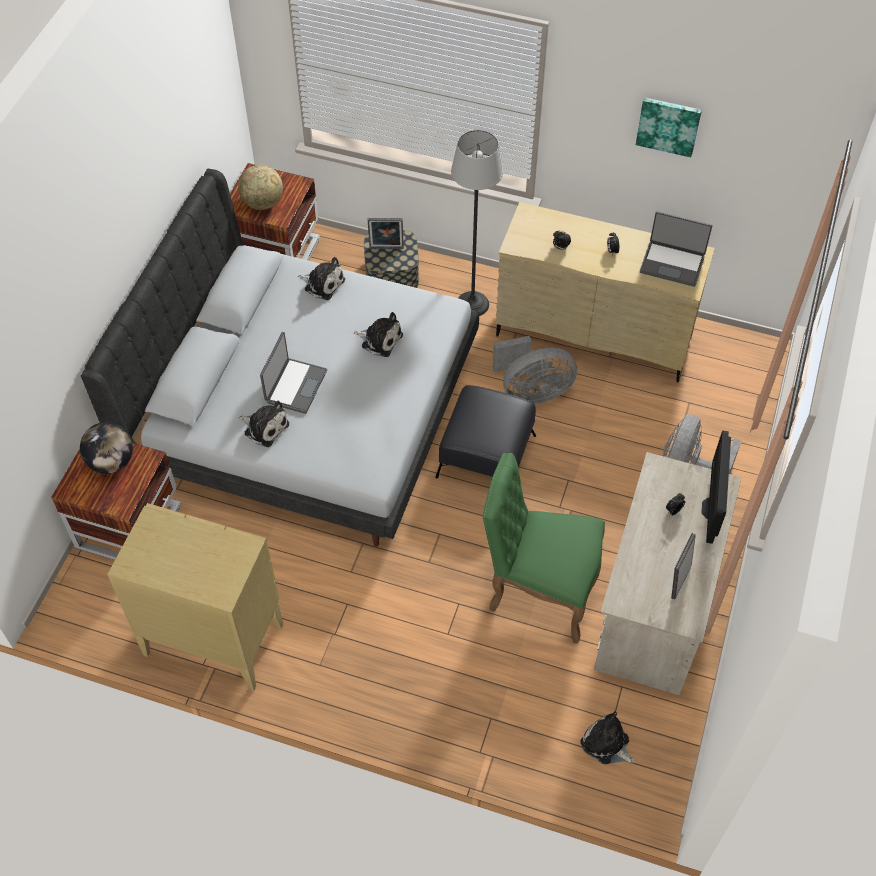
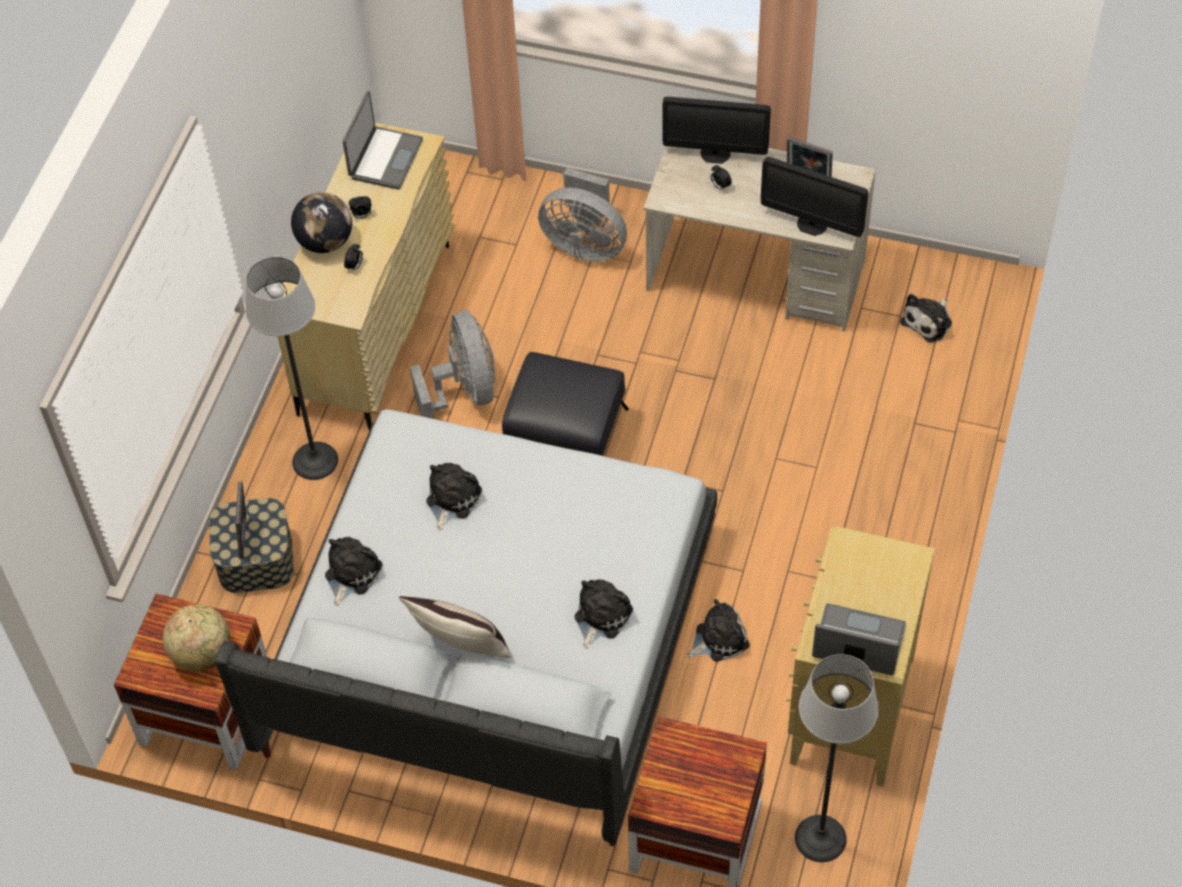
camera: 90 degrees left, 0 degrees up
(109, 607) = (821, 838): none -> floor lamp
(111, 462) = (678, 778): globe -> globe (325, 242)
(251, 344) = (460, 649): none -> pillow
(291, 550) = (718, 638): none -> plush toy
(295, 386) = (533, 588): laptop -> laptop (858, 643)
(540, 589) = (749, 380): green chair -> none
(630, 580) = (812, 224): none -> monitor
(668, 125) = (275, 75): picture -> none

